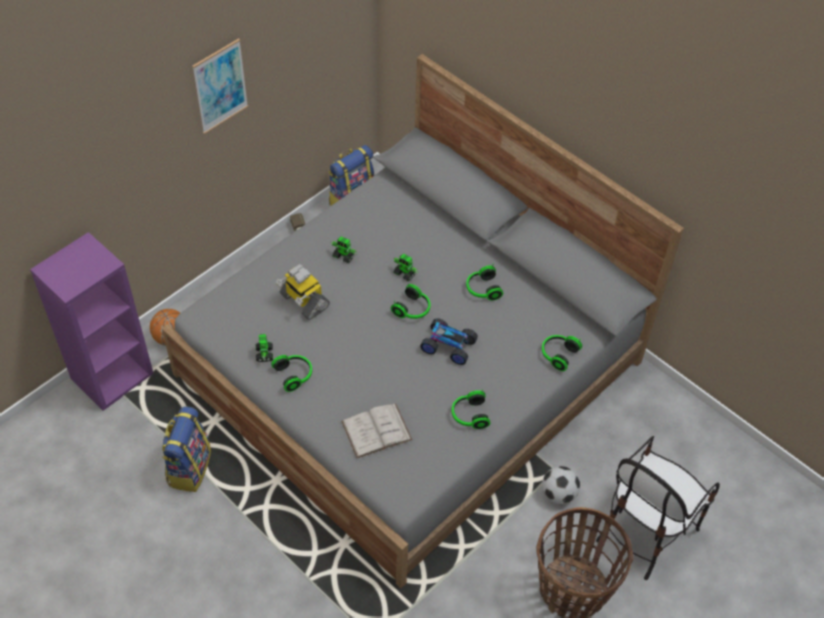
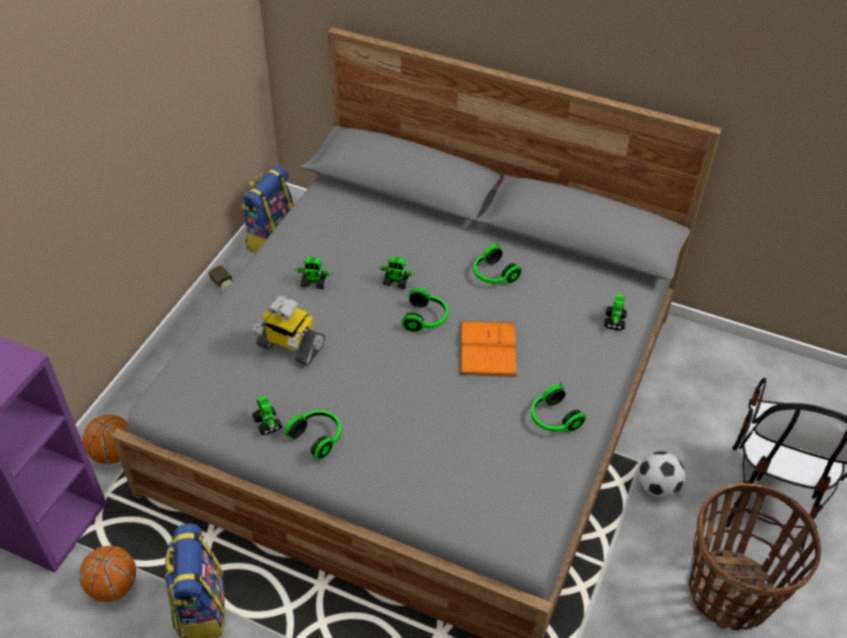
camera: 20 degrees left, 5 degrees down
(137, 434) = (113, 586): none -> basketball
(220, 86) = (109, 98): picture -> none
(376, 430) = (453, 472): white book -> none
(448, 346) = (488, 348): toy car -> orange book
(558, 354) = (614, 320): headphones -> toy robot

